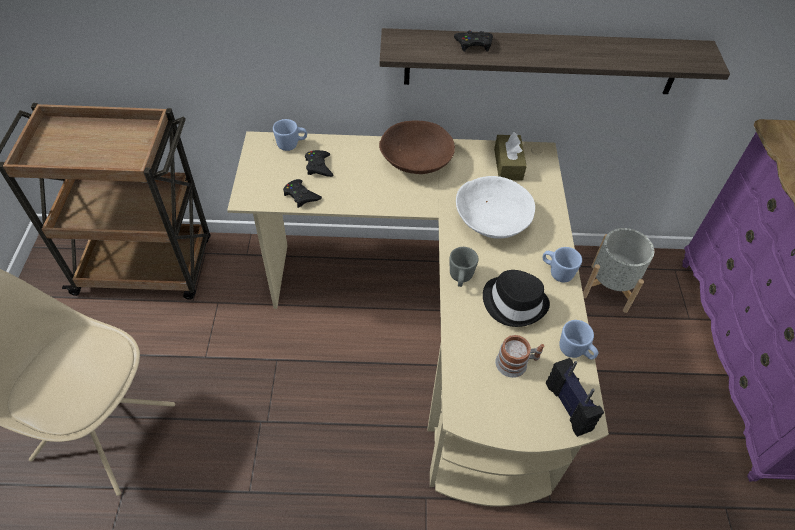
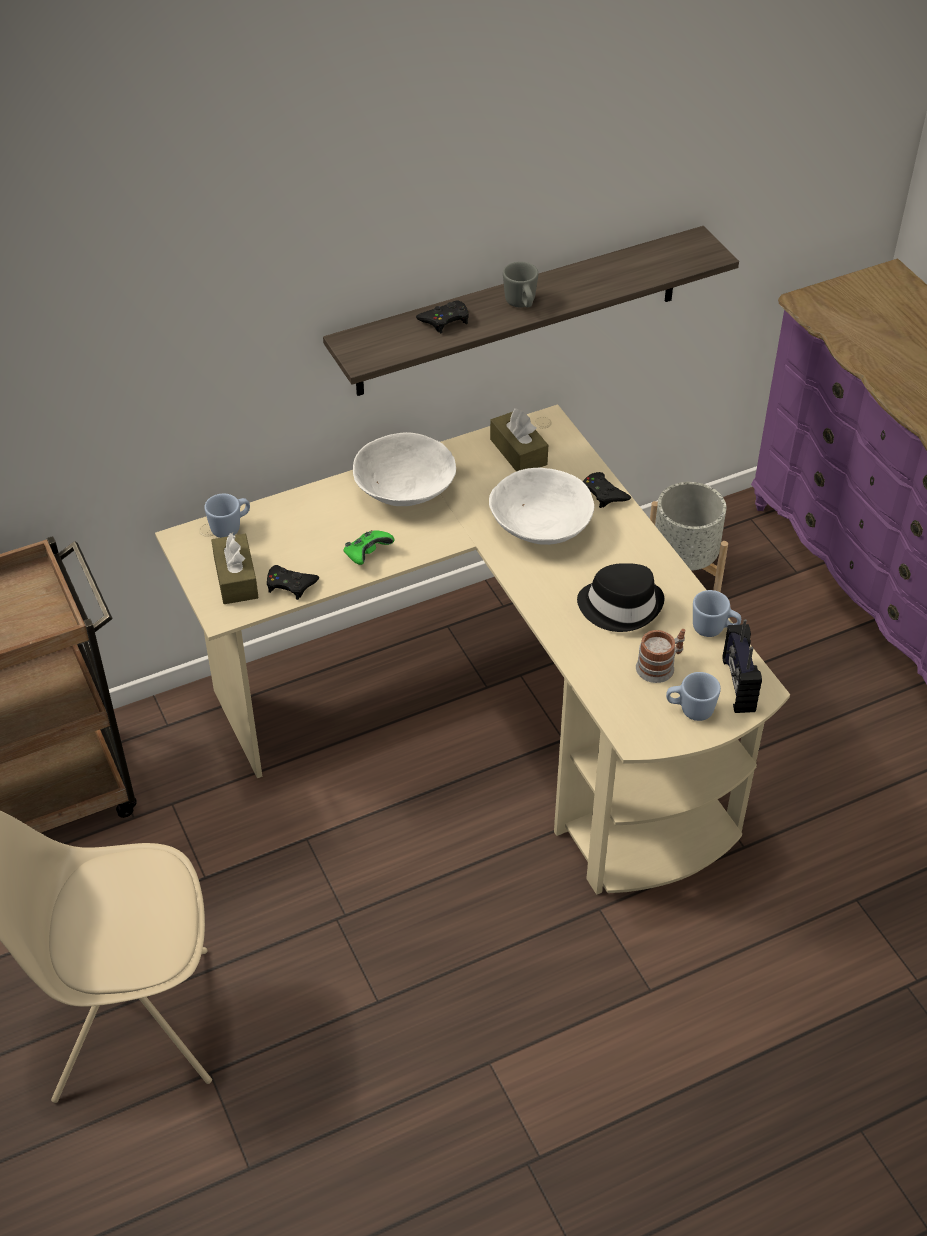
camera: 25 degrees left, 5 degrees down
(271, 178) = (236, 578): none -> brown tissue box
(319, 166) = (286, 541): black game controller -> black game controller (603, 494)
(363, 195) = (367, 555): none -> green game controller
(415, 162) = (404, 490): brown bowl -> white bowl
(460, 278) = (545, 604): grey mug -> grey mug (521, 304)
(557, 272) = (647, 555): blue mug -> blue mug (690, 710)
(569, 406) = (737, 684): radio -> radio turned 135 degrees counterclockwise

